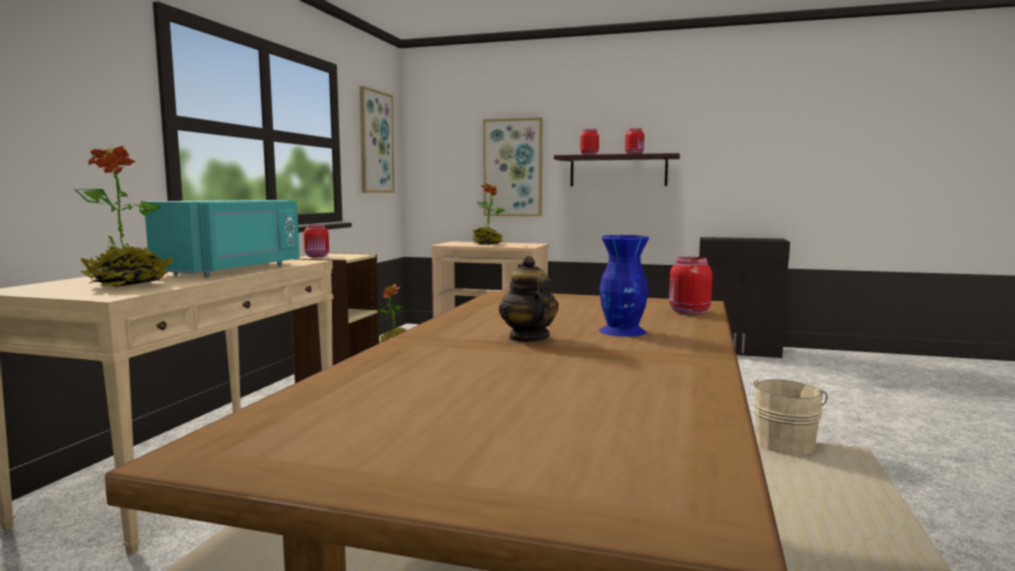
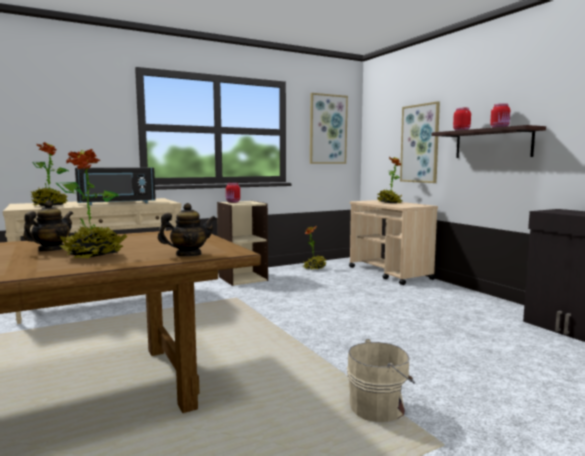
camera: 45 degrees right, 0 degrees up
(234, 270) = (117, 203): turquoise microwave -> black microwave
(623, 331) = (94, 256): blue vase -> potted plant
(688, 312) = (188, 255): red jar -> teapot

